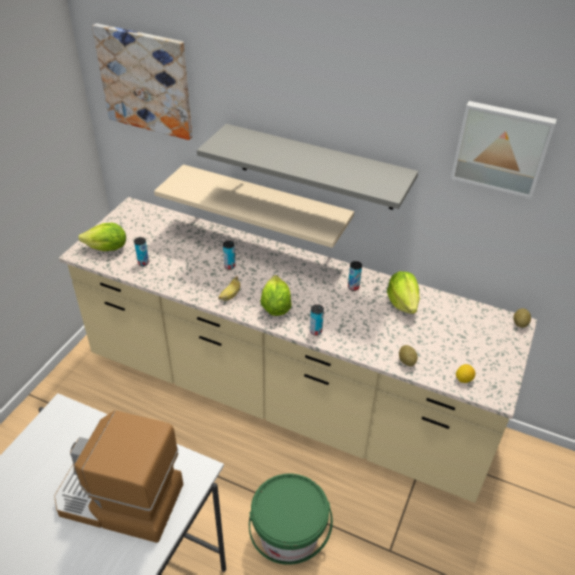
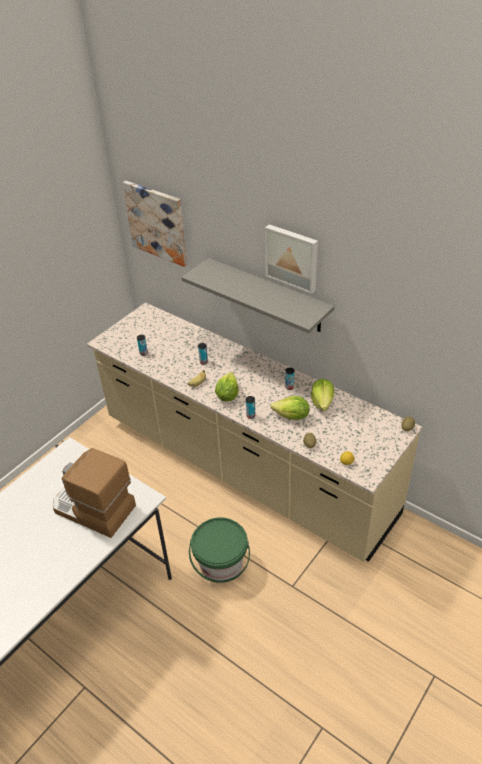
camera: 15 degrees right, 0 degrees up
(107, 249) = (121, 340): lettuce -> lettuce (292, 416)
(265, 205) = (236, 319): beige shelf -> none
(501, 148) = (386, 295): picture -> picture (292, 257)

